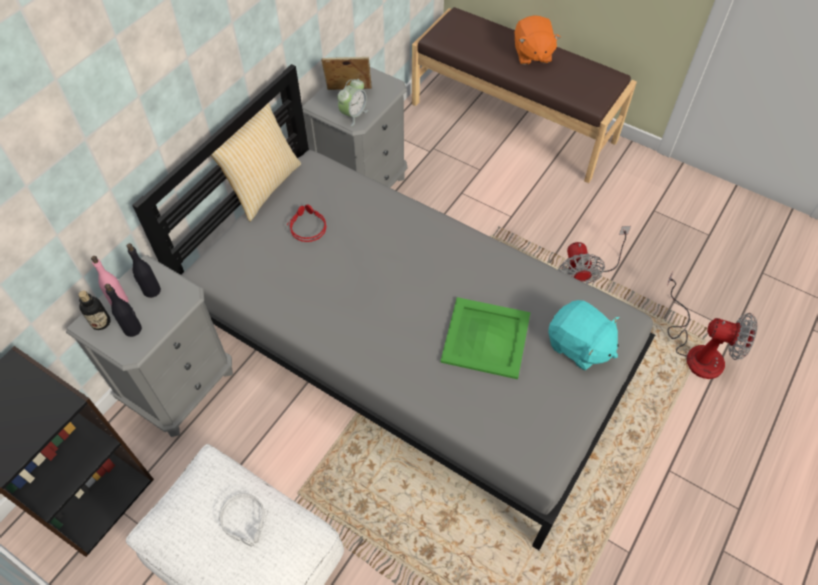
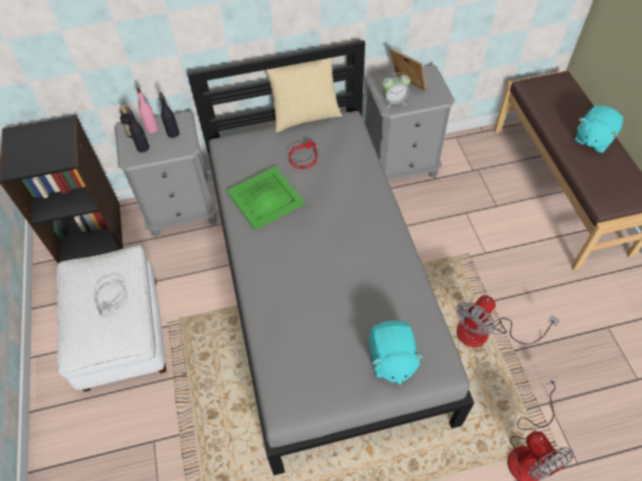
camera: 45 degrees right, 0 degrees up
(485, 337) = (336, 304): green tray -> green tray (265, 197)
(532, 54) = (593, 139): orange plush toy -> turquoise plush toy

